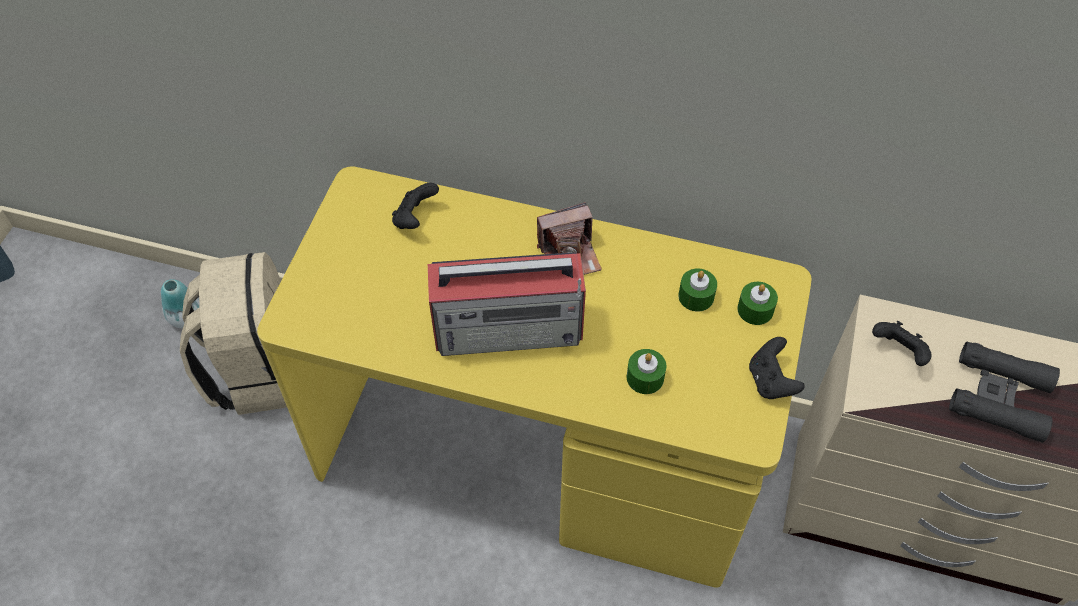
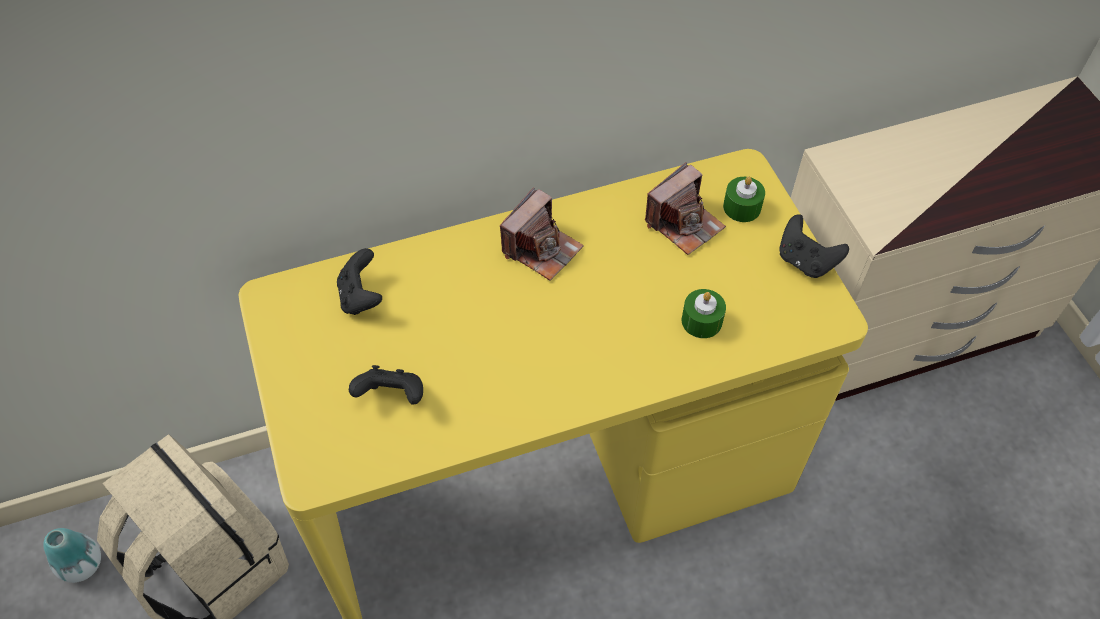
camera: 35 degrees left, 0 degrees up
(510, 328) = (544, 348): radio -> none
(696, 296) = (684, 223): green candle -> camera
(898, 352) = (873, 180): black game controller -> black game controller (392, 396)
(999, 396) = (972, 173): black binoculars -> none

